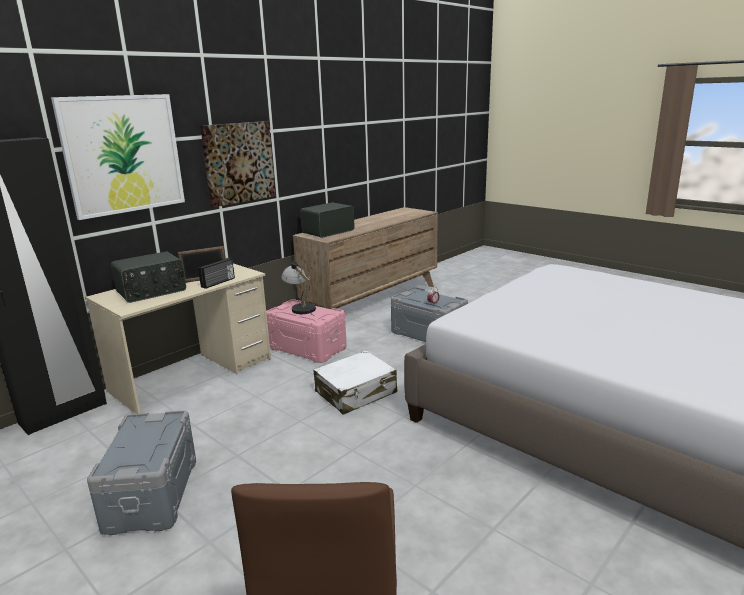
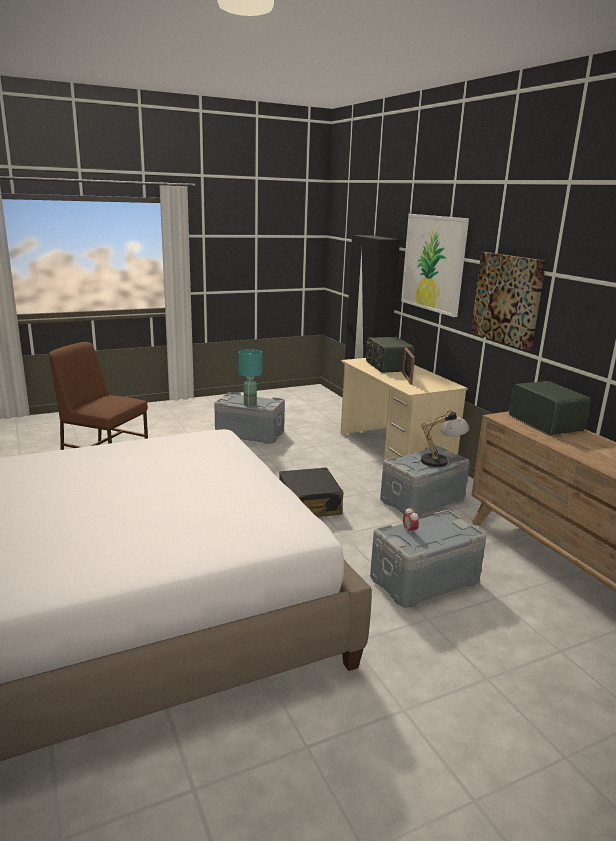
camera: 110 degrees right, 0 degrees up
(159, 438) = (250, 404): none -> turquoise table lamp
(218, 283) = (392, 381): radio -> none
(307, 348) = (423, 500): pink storage box -> grey storage box
(356, 393) = (309, 504): white suitcase -> black suitcase

